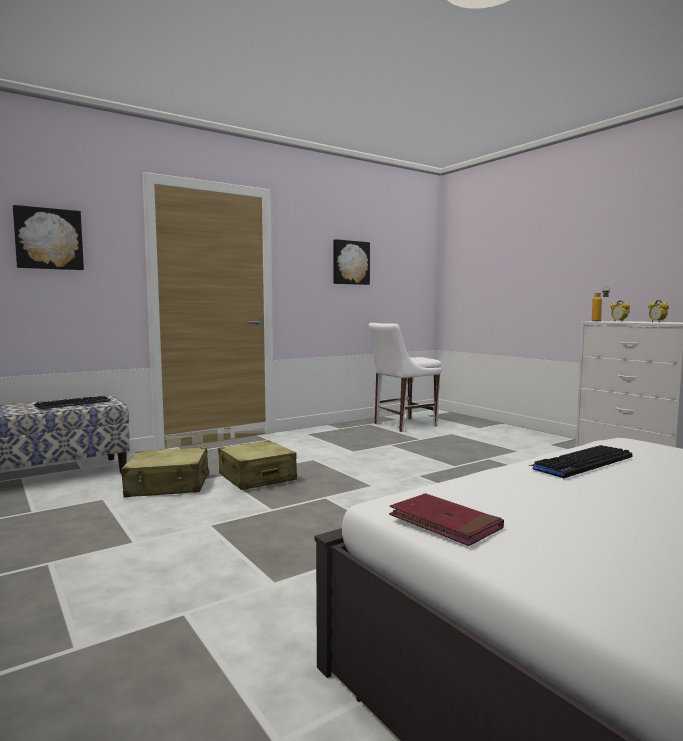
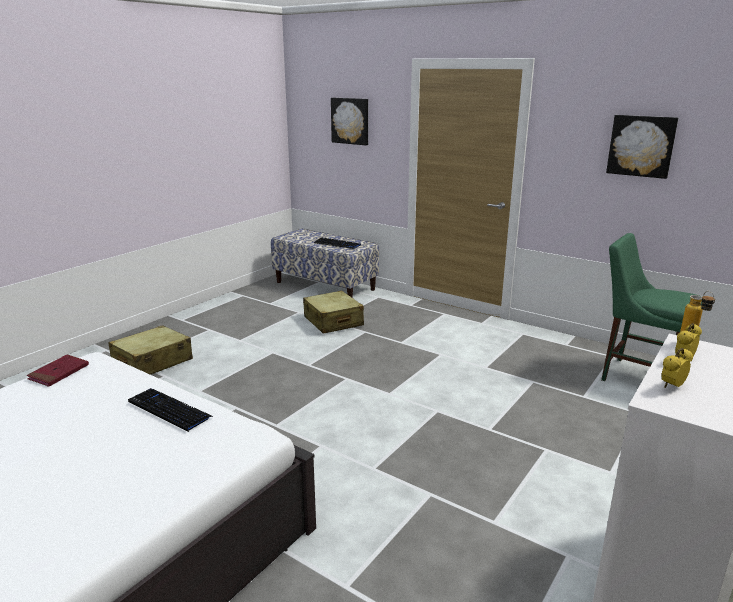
camera: 70 degrees right, 15 degrees up
(257, 477) = (372, 344): beige suitcase -> beige suitcase (152, 362)
(402, 425) = (636, 376): white chair -> green chair

